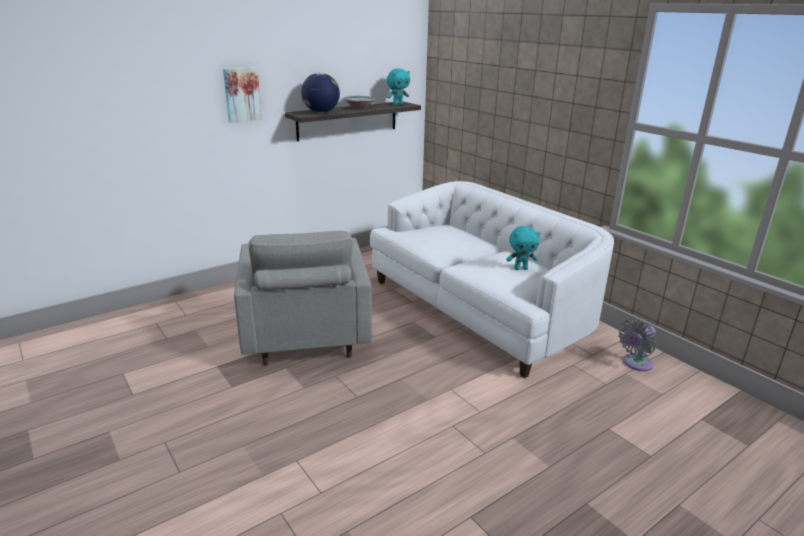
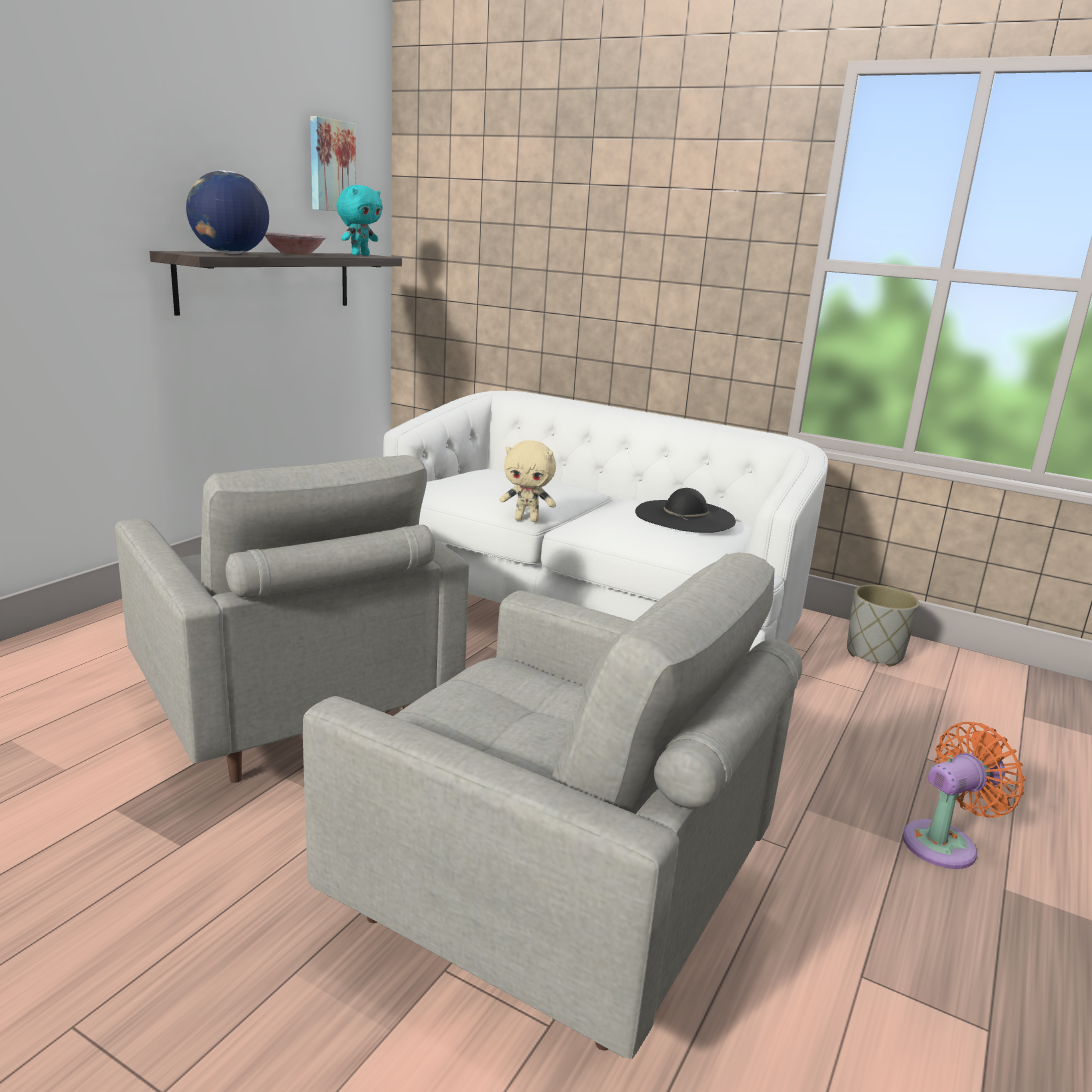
camera: 25 degrees left, 5 degrees down
(242, 94) = (58, 200): picture -> picture (331, 166)
(355, 448) = (552, 907): none -> grey armchair
(437, 260) = (527, 520): none -> beige plush toy
(521, 268) = (685, 516): turquoise plush toy -> black hat
(574, 473) = (945, 843): none -> orange fan
(635, 364) = (874, 654): grey fan -> grey planter

